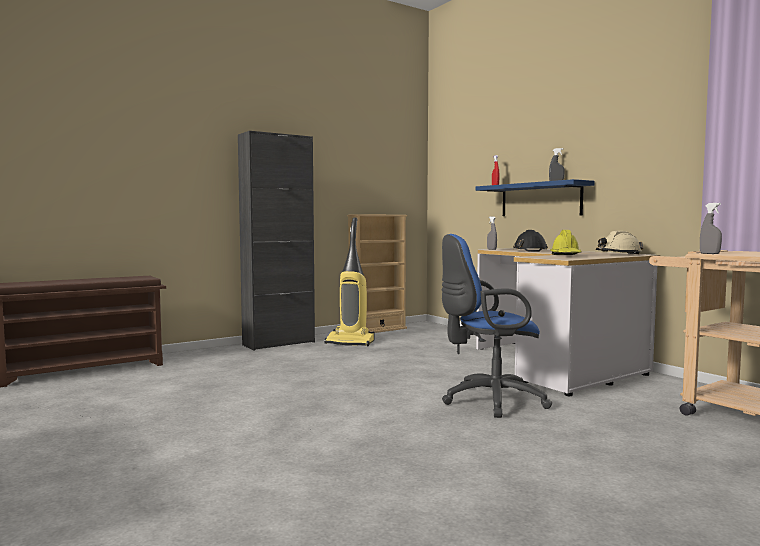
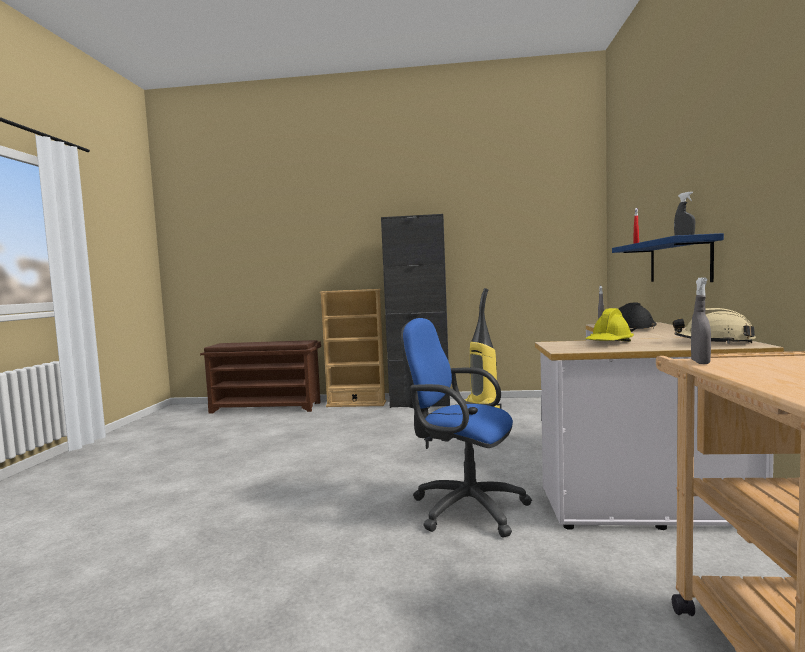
camera: 40 degrees right, 0 degrees up
(377, 330) = (531, 401): beige bookcase -> beige bookcase (356, 404)

